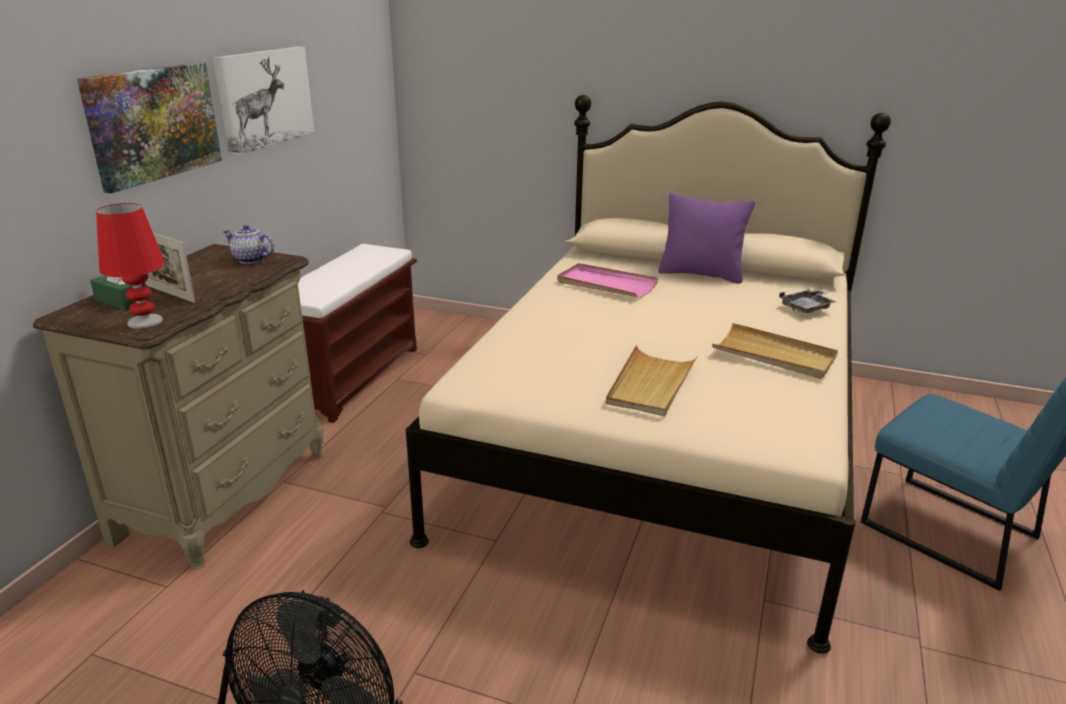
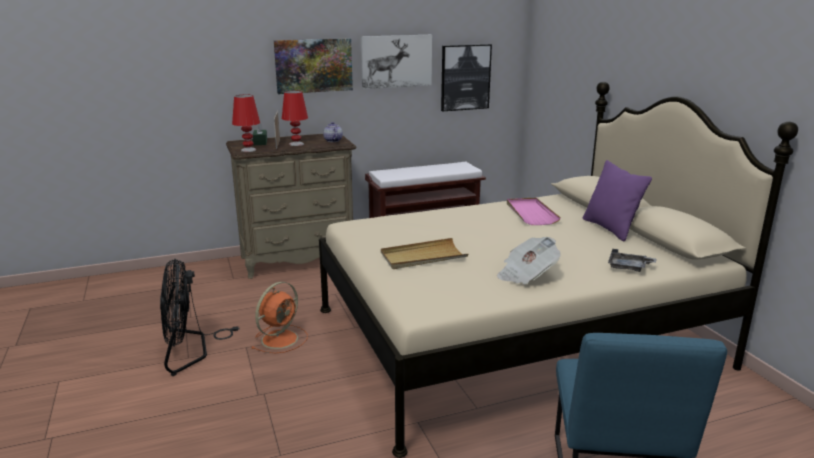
camera: 50 degrees right, 5 degrees down
(205, 283) = (296, 144): none -> red table lamp
(342, 113) = (465, 77): none -> picture
(437, 622) = (281, 338): none -> orange fan
(774, 355) = (526, 275): beige tray -> newspaper

